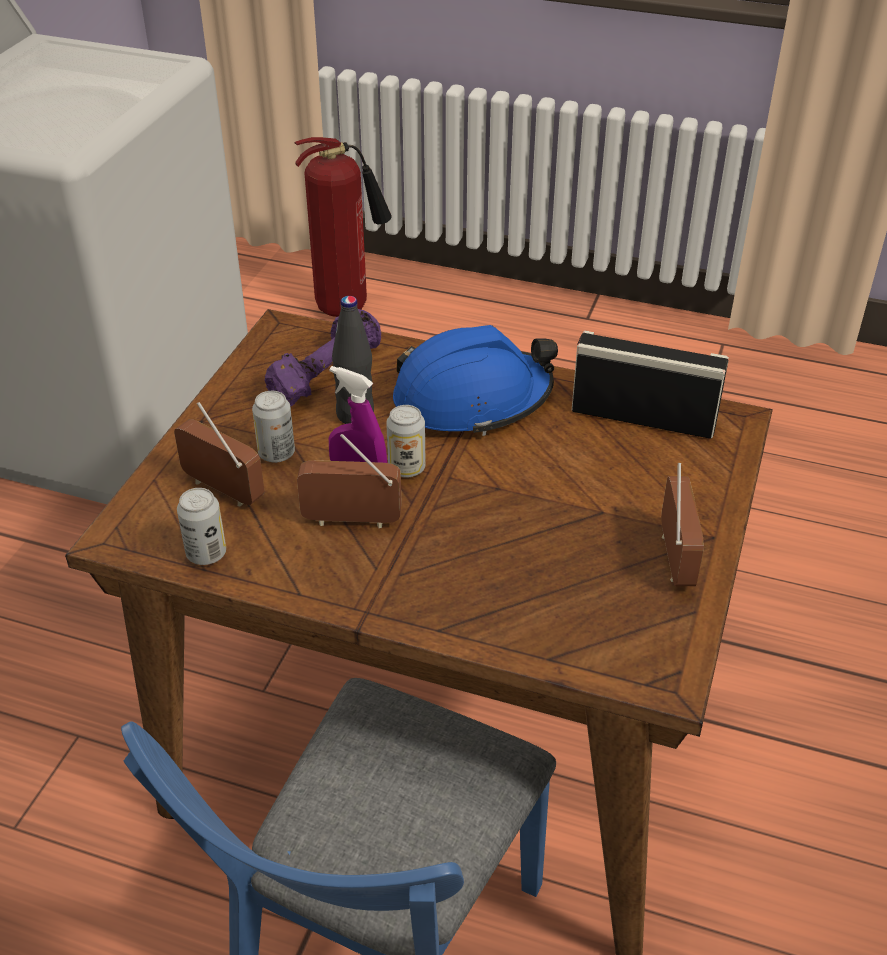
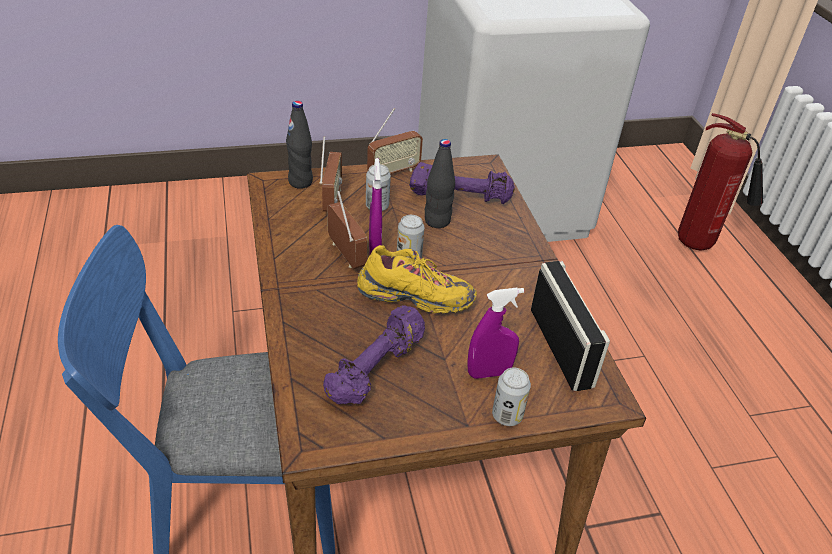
camera: 55 degrees right, 0 degrees up
(149, 505) = (300, 182): none -> black bottle
(206, 554) = (279, 214): can -> can (507, 415)
(472, 400) = (497, 262): blue hard hat -> none
(483, 492) = (415, 297): none -> yellow shoe
(584, 575) = (377, 369): none -> purple dumbbell
(647, 486) = (489, 373): none -> purple spray bottle
(674, 559) = (427, 410): radio -> radio (393, 172)

